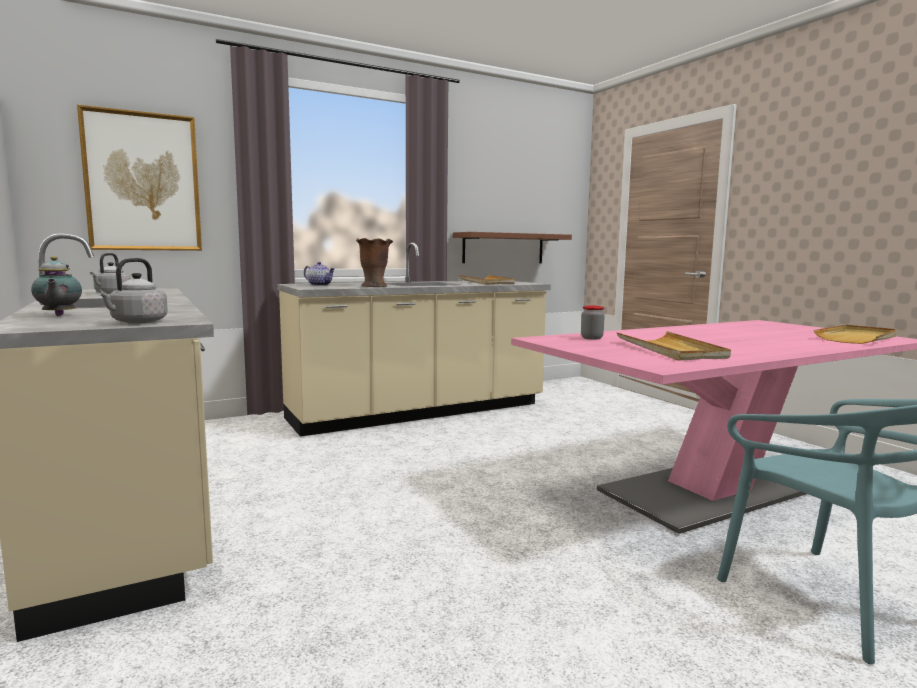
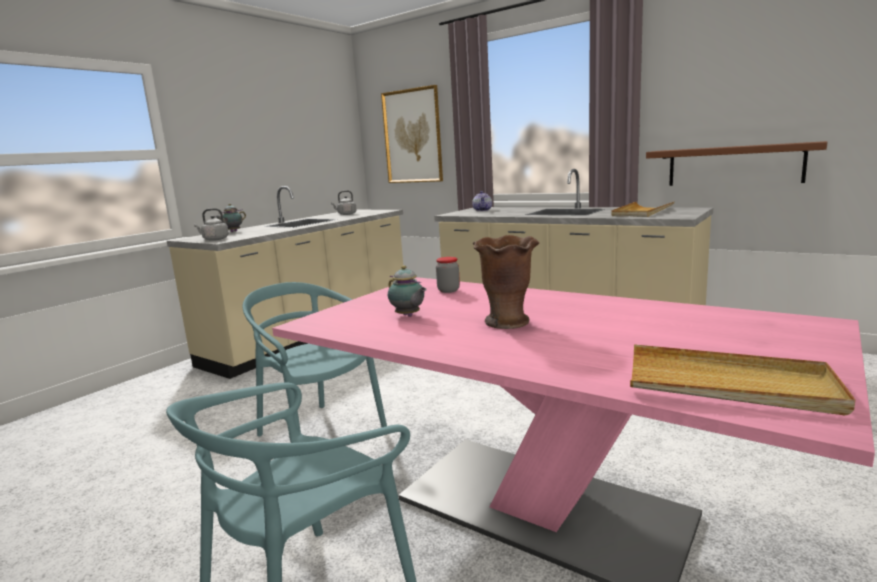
camera: 65 degrees right, 5 degrees up
(374, 286) = (502, 214): brown vase -> brown vase (507, 322)
(505, 551) = (319, 434): none -> turquoise chair
(670, 350) = (408, 316): beige tray -> teapot

